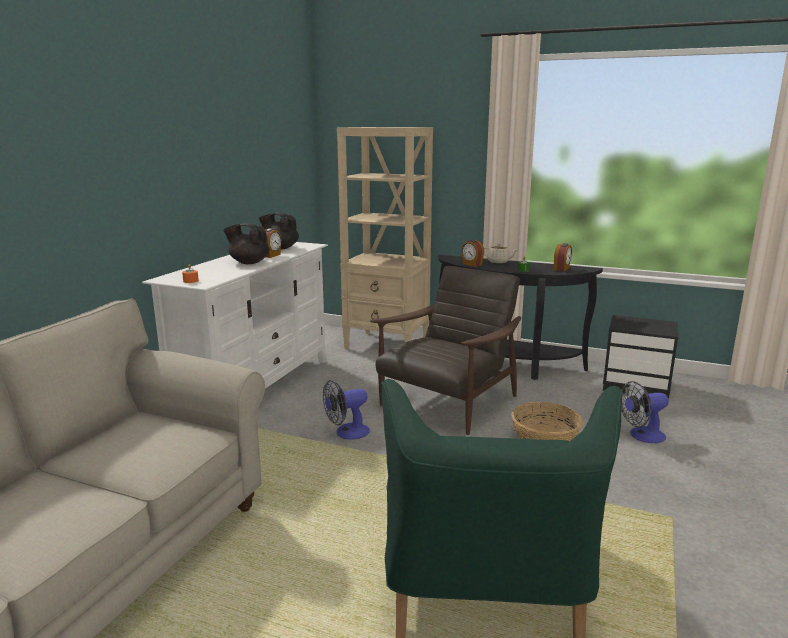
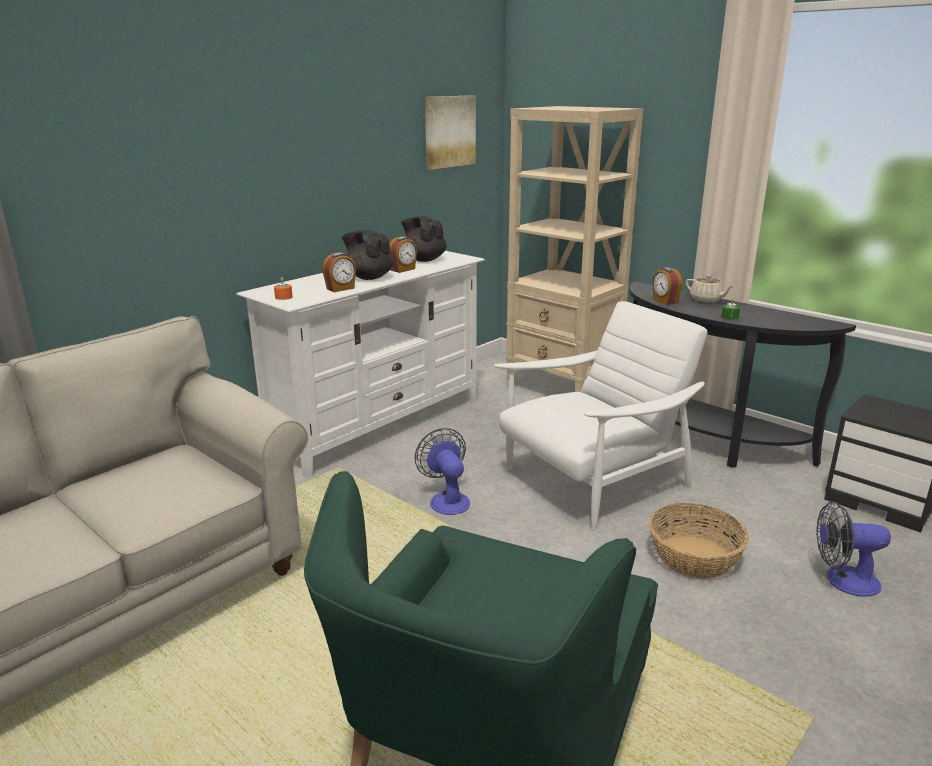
camera: 20 degrees right, 5 degrees up
(281, 147) = (449, 131): none -> picture
(346, 433) = (446, 499): fan -> fan turned 75 degrees clockwise
(448, 402) = (593, 480): brown armchair -> white armchair
(562, 269) = (789, 320): alarm clock -> alarm clock (340, 289)

